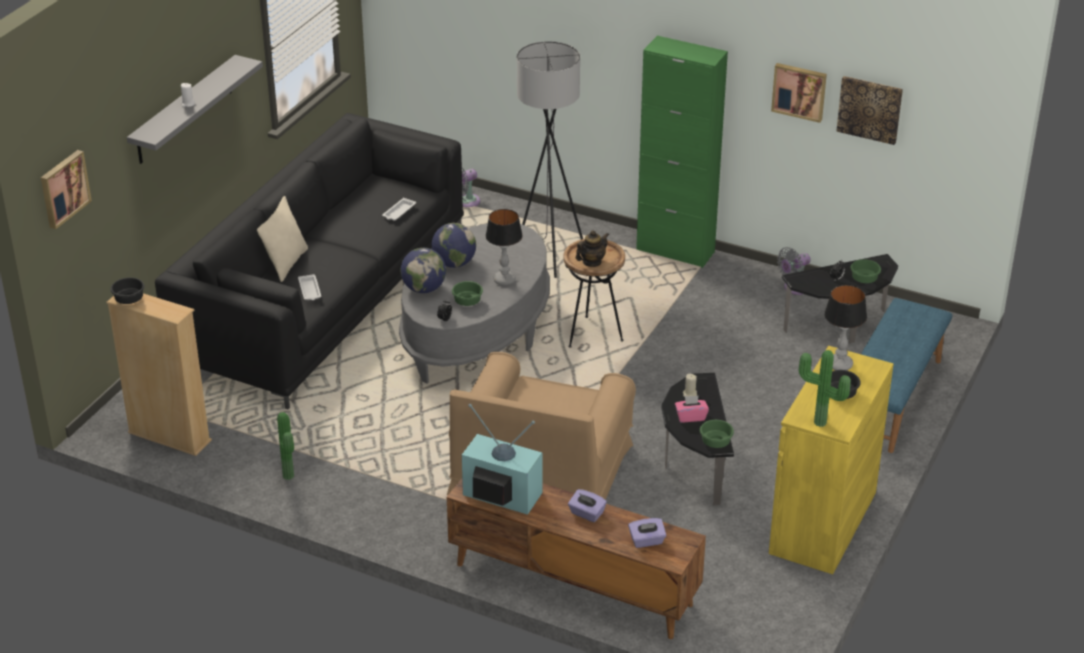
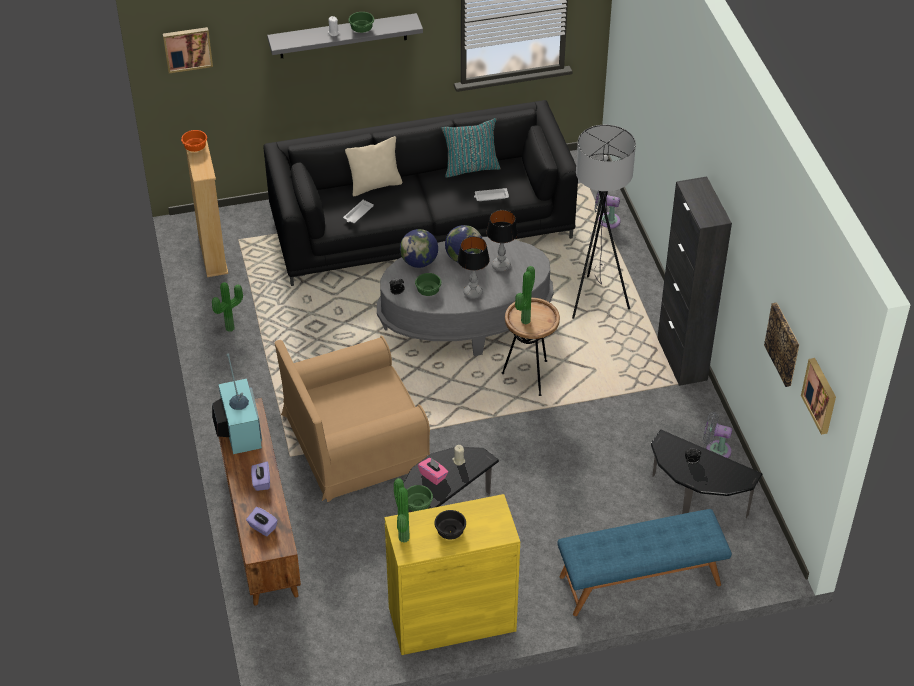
camera: 50 degrees right, 10 degrees up
(130, 300) = (195, 148): black bowl -> orange bowl
(344, 204) = (470, 167): none -> turquoise pillow
(591, 262) = (523, 320): teapot -> potted plant
(675, 251) = (682, 359): green cabinet -> black cabinet
(799, 91) = (757, 292): picture -> picture (821, 395)
(839, 365) = (485, 512): table lamp -> table lamp (500, 266)
(865, 280) = (709, 479): green bowl -> green bowl (361, 29)

